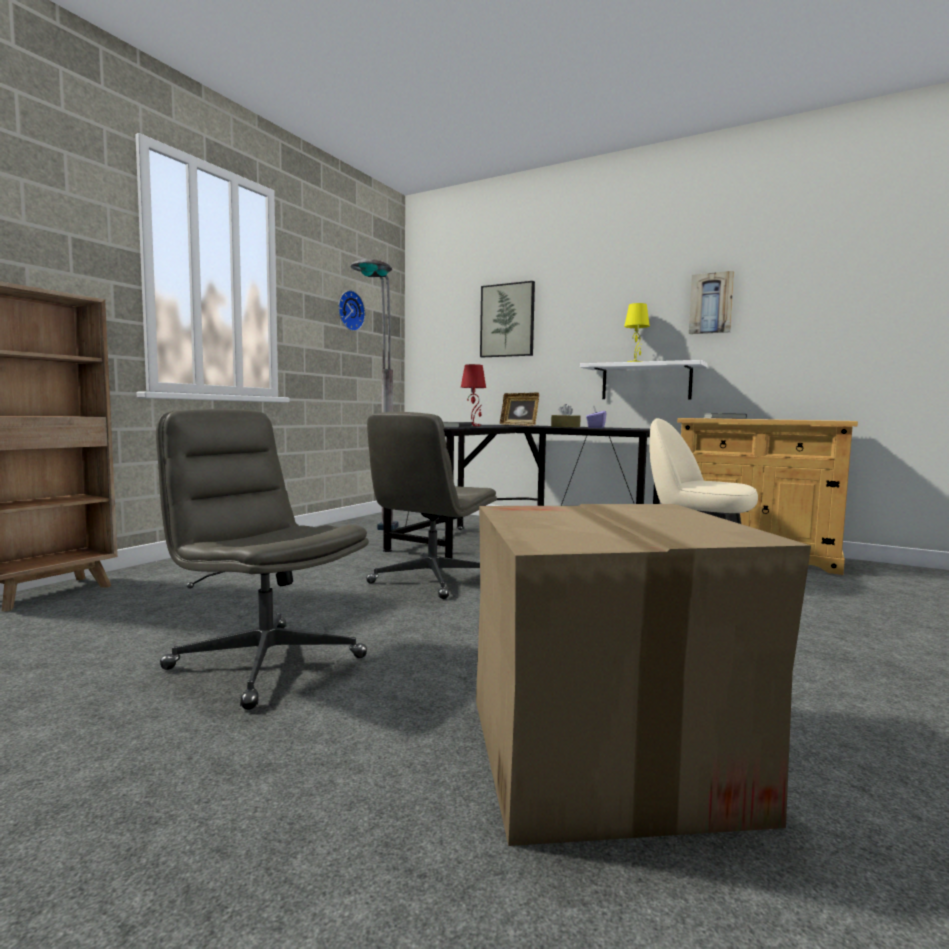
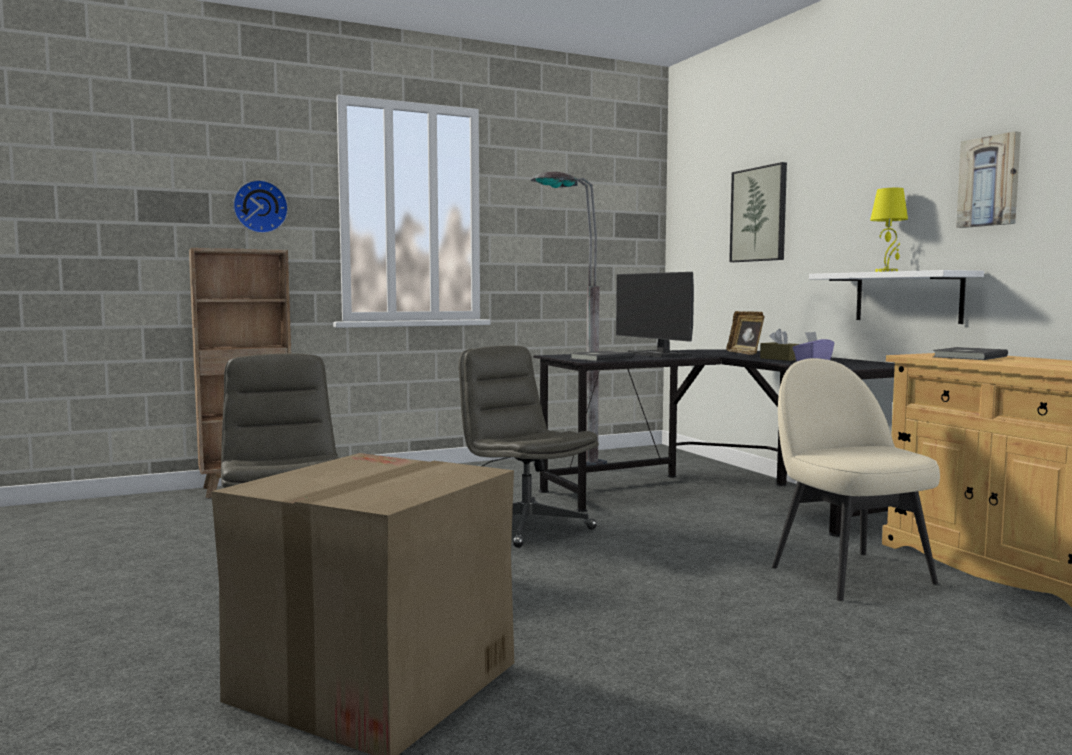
camera: 35 degrees right, 0 degrees up
(349, 311) = (577, 218): wall clock -> wall clock (260, 207)
(431, 580) = (525, 526): grey office chair -> grey office chair turned 75 degrees clockwise
(473, 425) = (660, 355): red table lamp -> monitor

